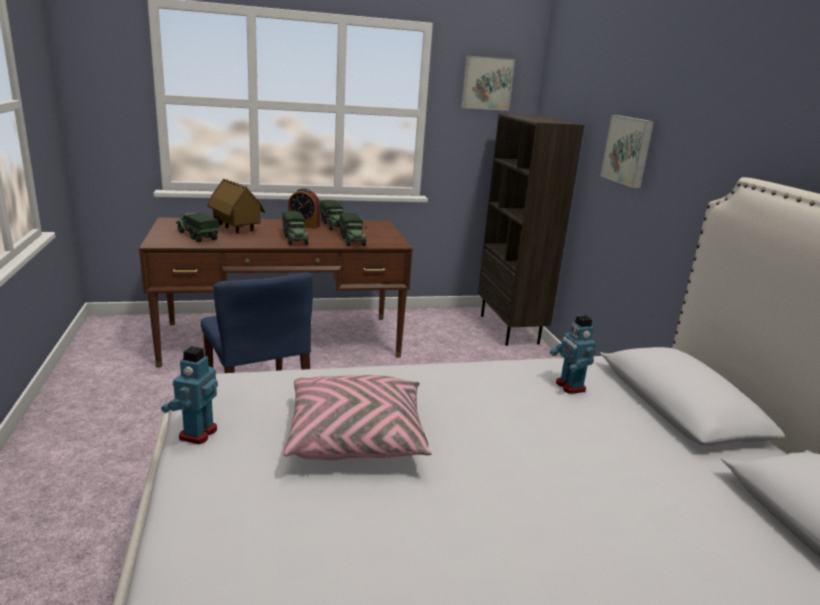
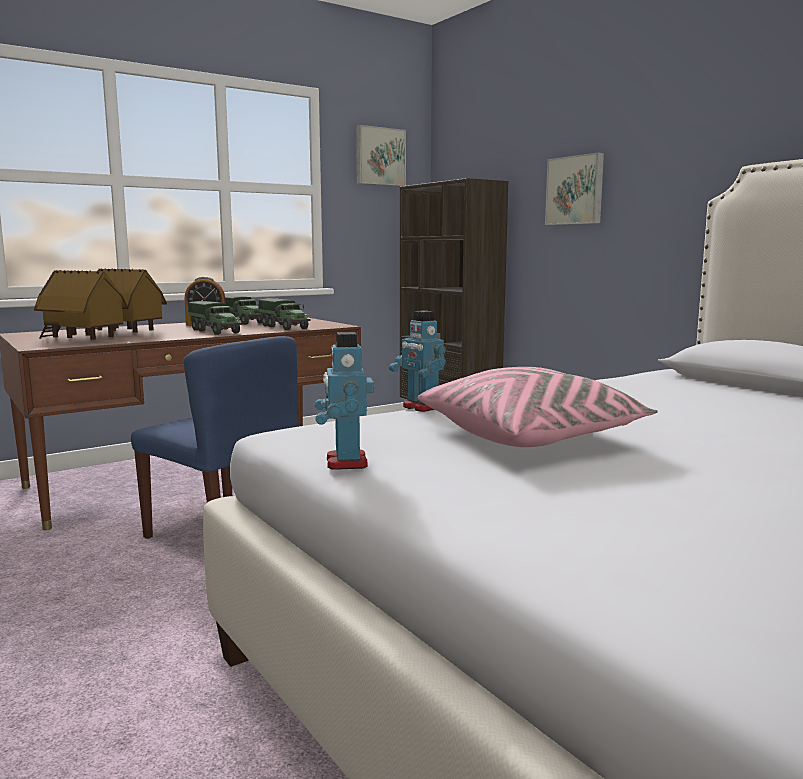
camera: 20 degrees left, 10 degrees down
(197, 236) = (83, 338): toy truck -> toy house
(569, 386) = (659, 387): toy robot -> toy robot (421, 407)

